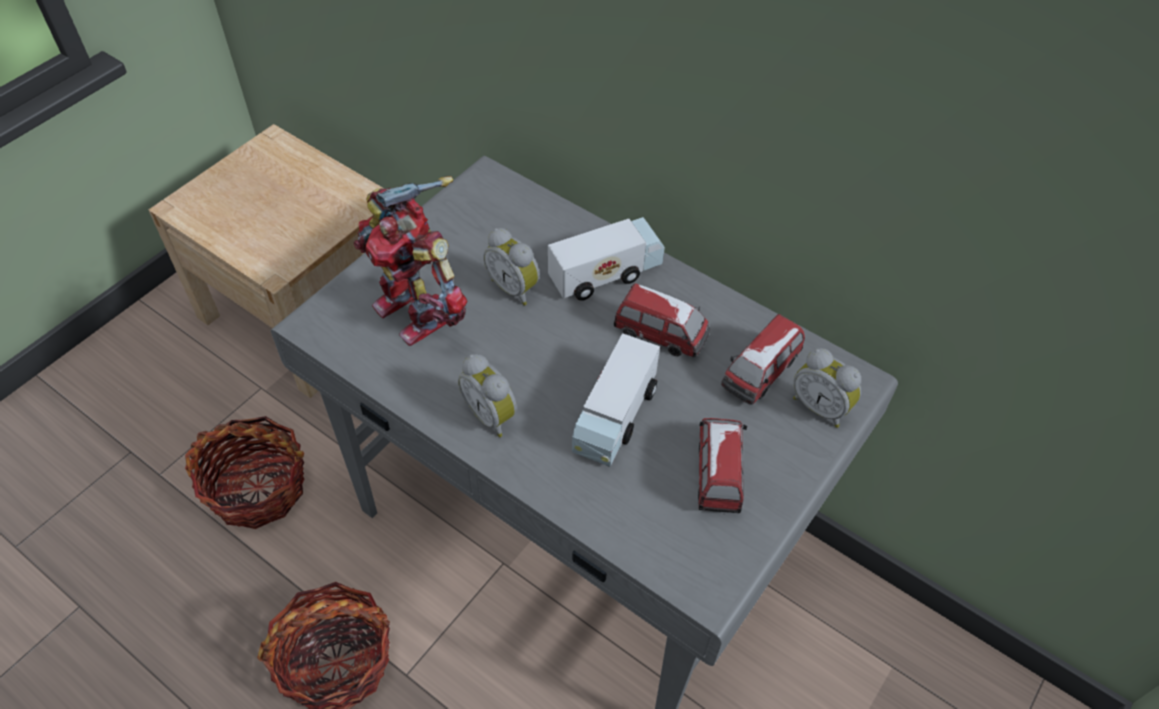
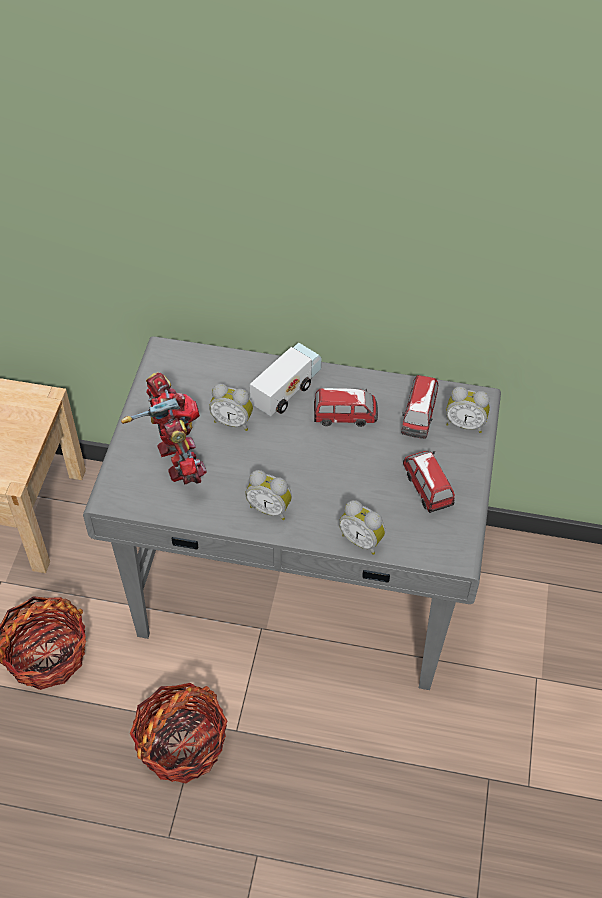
camera: 25 degrees left, 0 degrees up
(416, 311) = (177, 462): toy robot -> toy robot turned 135 degrees counterclockwise
(587, 508) = (362, 540): none -> alarm clock
(614, 416) = (346, 479): toy truck -> none

